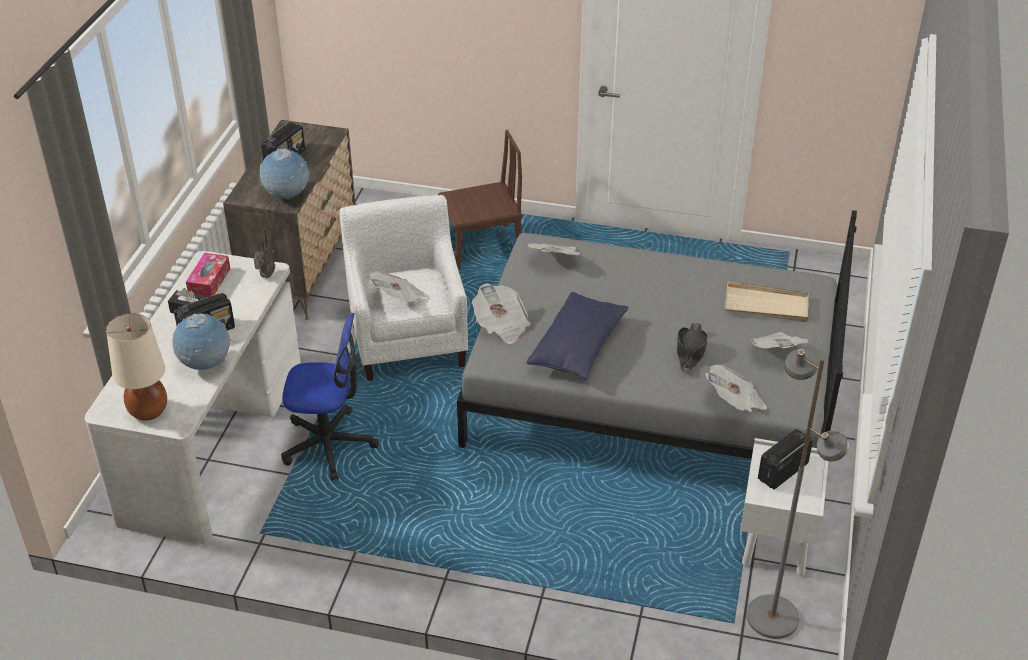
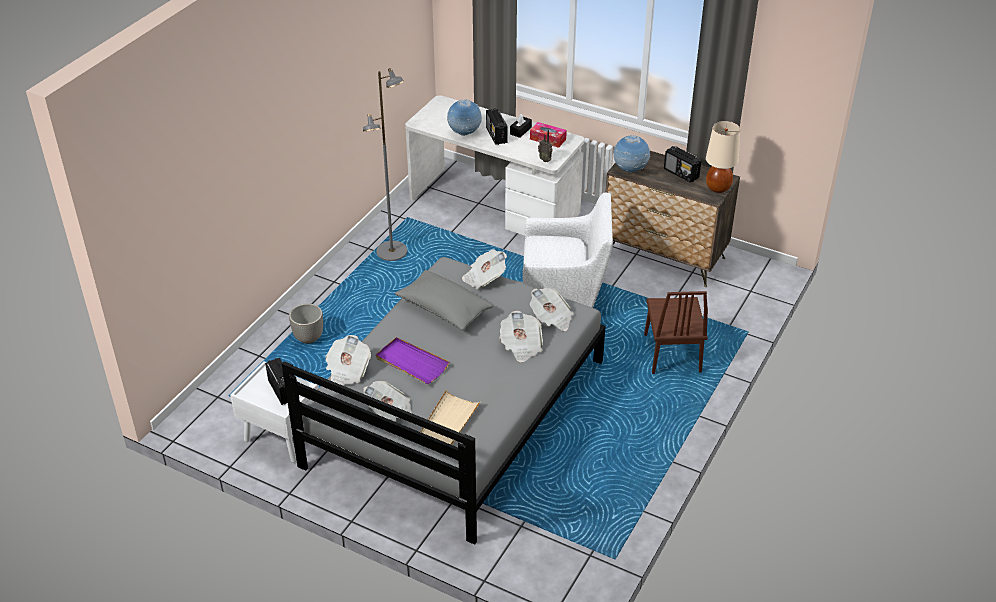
camera: 105 degrees right, 0 degrees up
(148, 411) = (433, 114): beige table lamp -> beige table lamp (718, 188)
(328, 444) = (470, 249): office chair -> none
(399, 299) = (546, 247): newspaper -> newspaper (521, 346)
(578, 348) = (444, 310): blue pillow -> grey pillow
(581, 570) = (308, 338): none -> planter
(690, 351) = (411, 363): black hat -> purple tray
(773, 616) = (222, 415): grey floor lamp -> grey floor lamp (392, 252)

